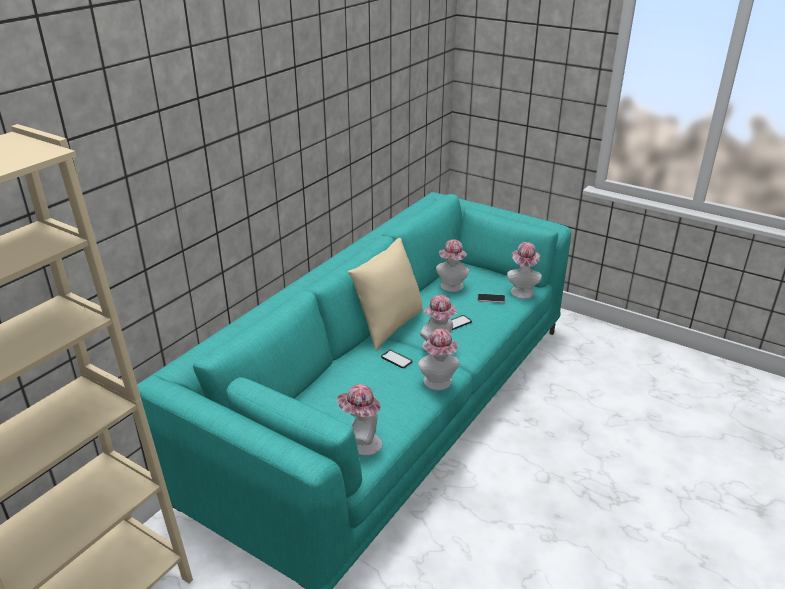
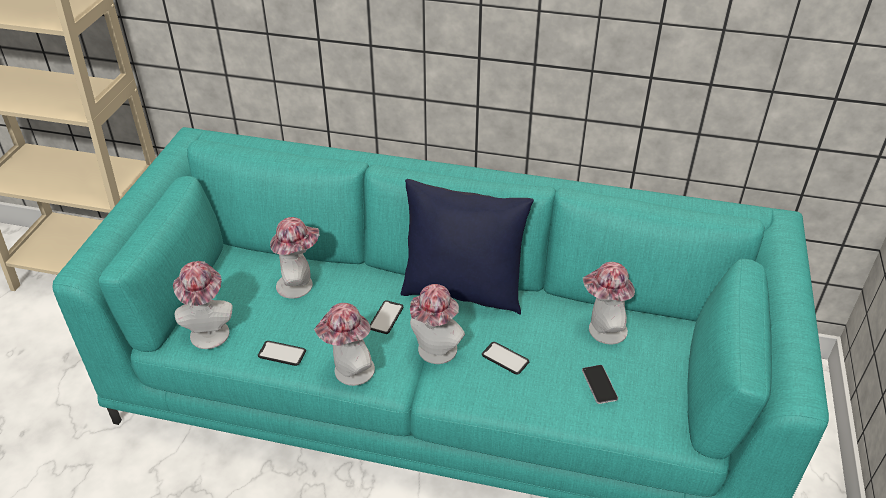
camera: 70 degrees right, 10 degrees up
(388, 326) = (462, 291): beige pillow -> blue pillow
(406, 411) = (282, 354): none -> phone
(522, 290) = (654, 421): hat -> hat (299, 284)

